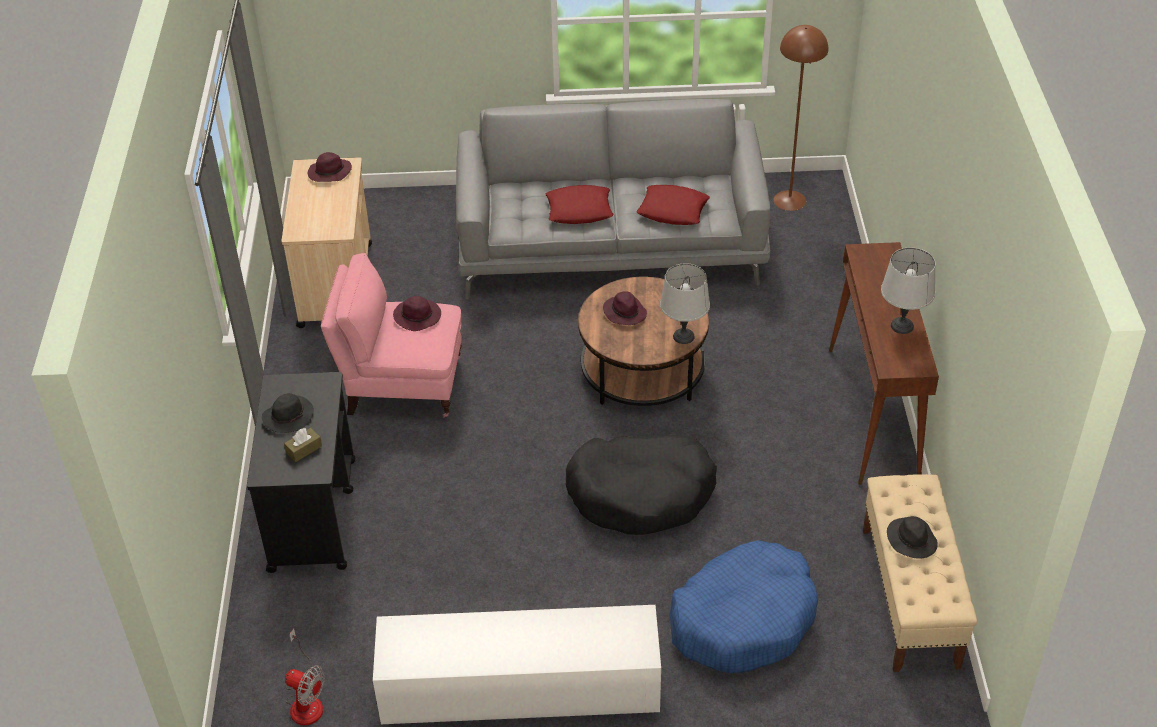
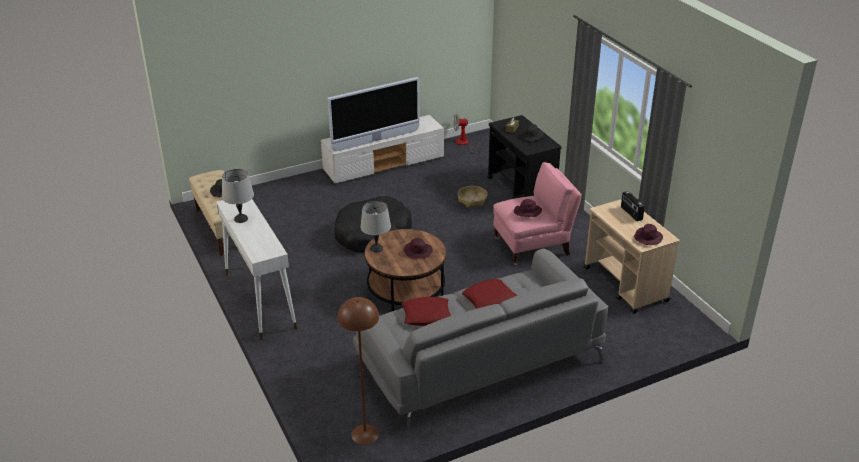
camera: 155 degrees right, 10 degrees down
(307, 214) = (631, 213): none -> radio
(418, 518) = (472, 200): none -> basket
(544, 619) = (376, 141): none -> television
(743, 619) = (300, 203): blue dog bed -> none
(873, 414) = (259, 300): brown console table -> white console table

